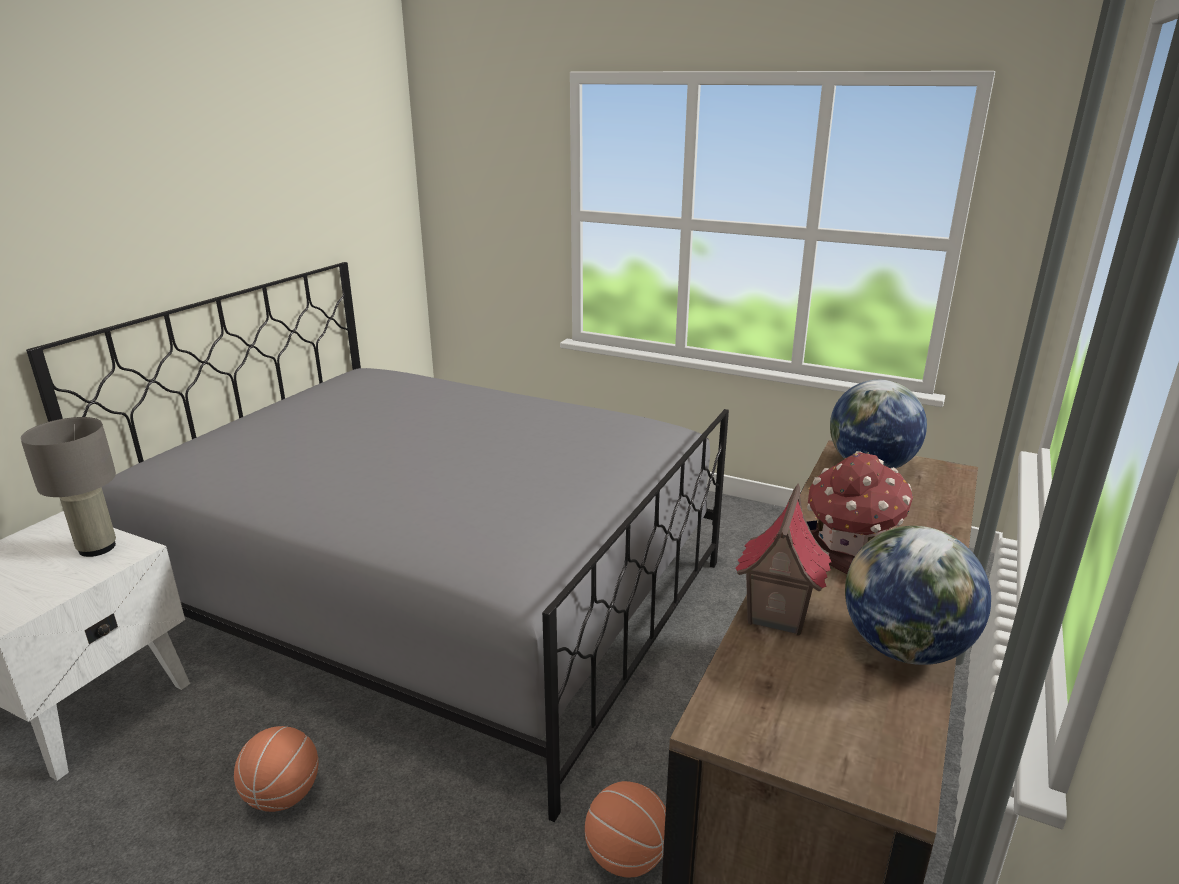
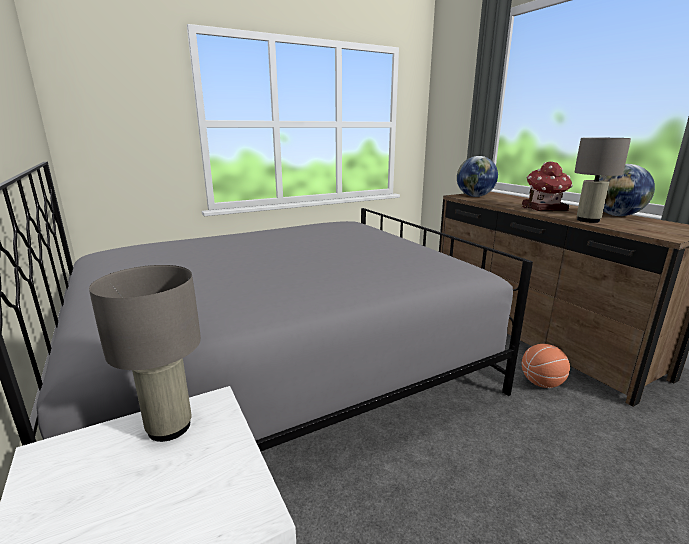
camera: 55 degrees left, 5 degrees down
(283, 795) = (429, 496): basketball -> none
(776, 615) = (588, 220): toy house -> grey table lamp

